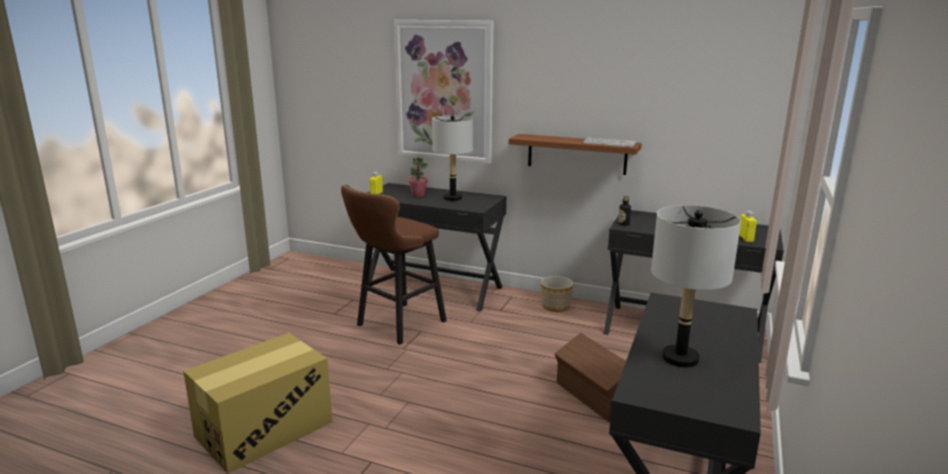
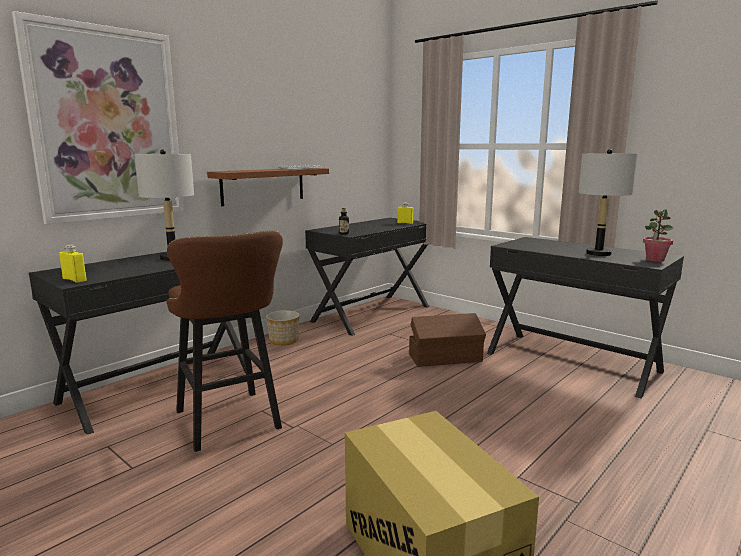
camera: 70 degrees left, 5 degrees down
(418, 194) = (125, 266): potted plant -> potted plant (655, 260)

